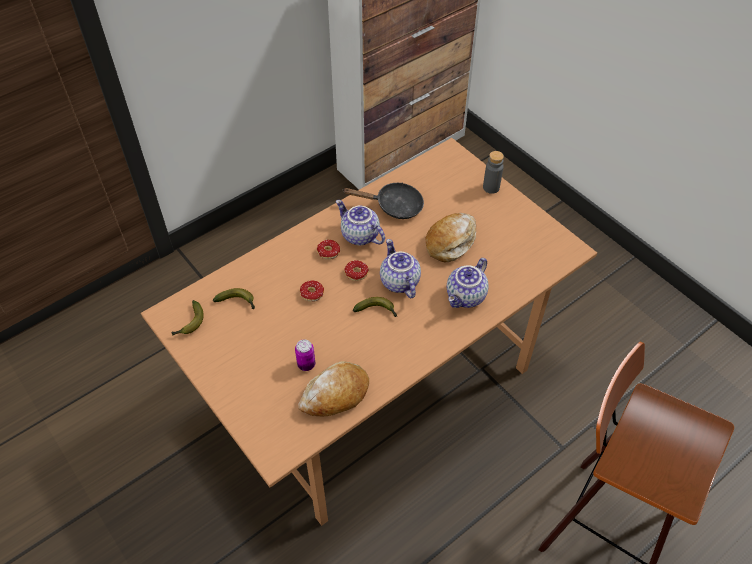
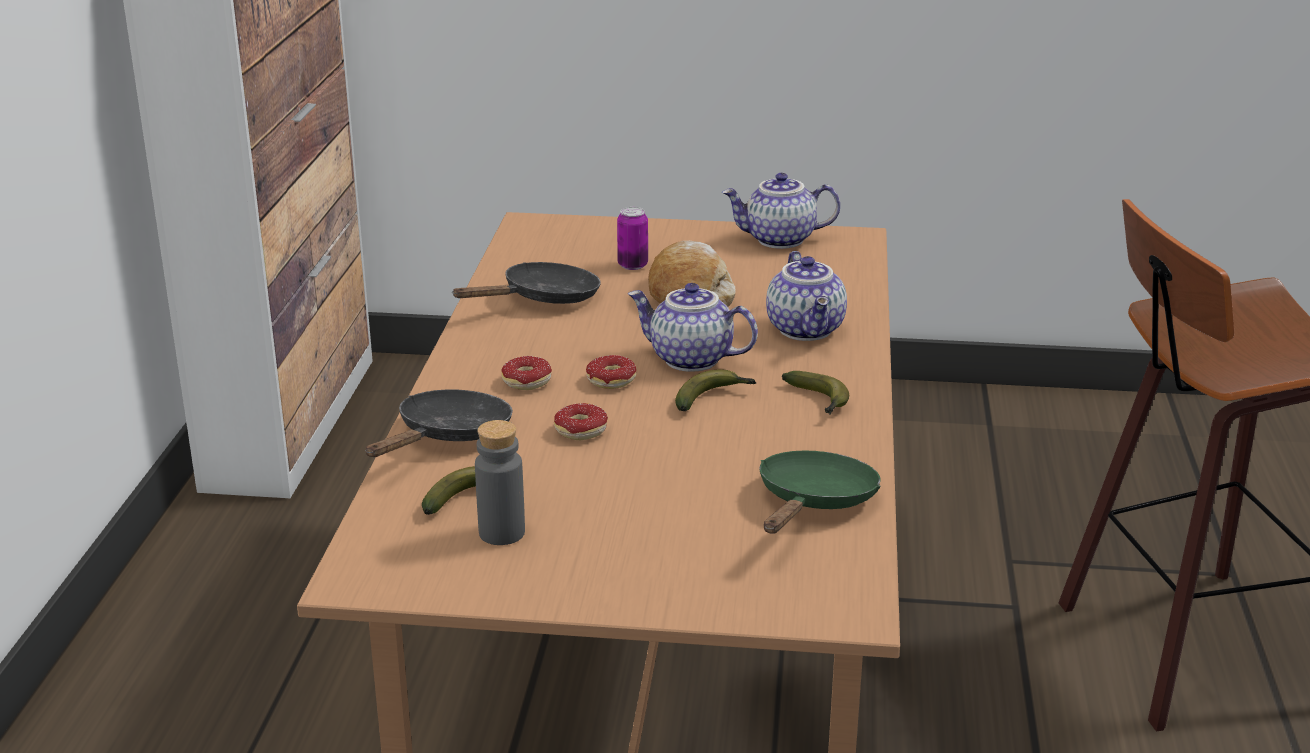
camera: 45 degrees left, 25 degrees down
(189, 323) = (424, 564): banana -> banana (819, 402)
(270, 264) = (449, 436): none -> black frying pan
(306, 364) = (711, 499): can -> can (632, 265)
(335, 395) = (813, 503): bread -> green frying pan
(359, 236) = (544, 346): teapot -> teapot (779, 240)
(491, 187) = (650, 230): grey bottle -> grey bottle (502, 533)

